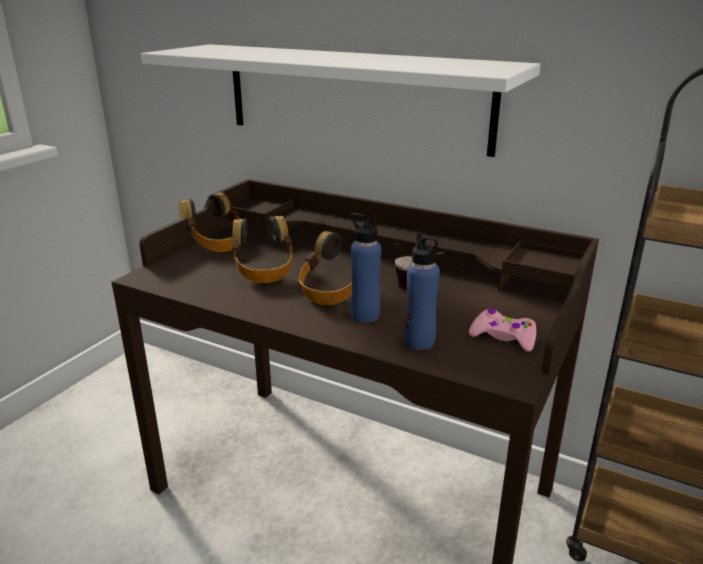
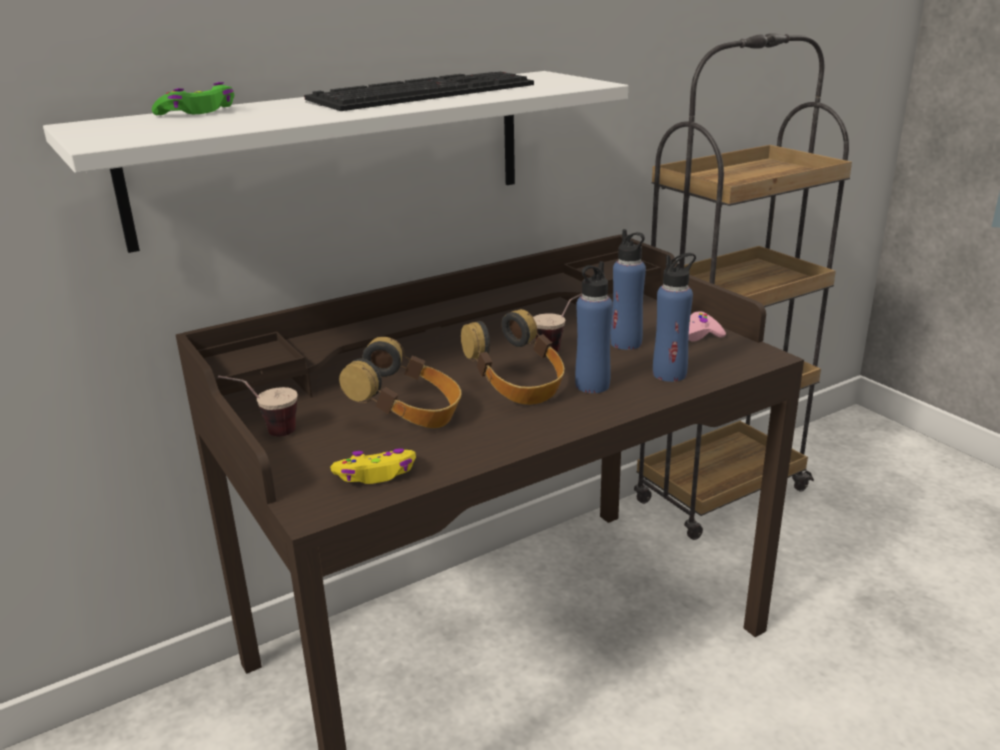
camera: 60 degrees left, 0 degrees up
(187, 281) = (376, 474): none -> yellow game controller
(216, 243) = (265, 432): headphones -> cup
(259, 49) = (199, 113): none -> green game controller
(381, 59) = (424, 92): none -> keyboard
(457, 312) = (626, 343): none -> blue bottle

